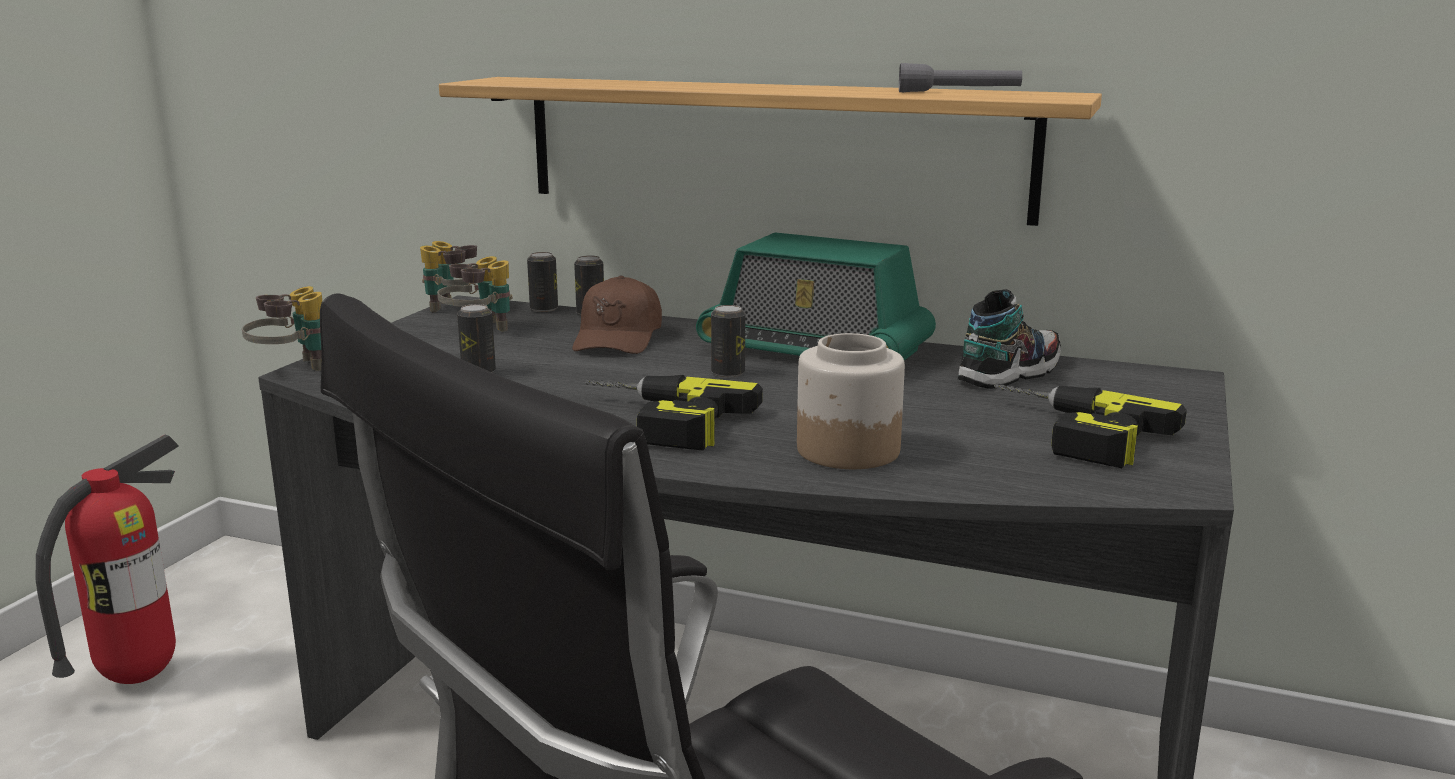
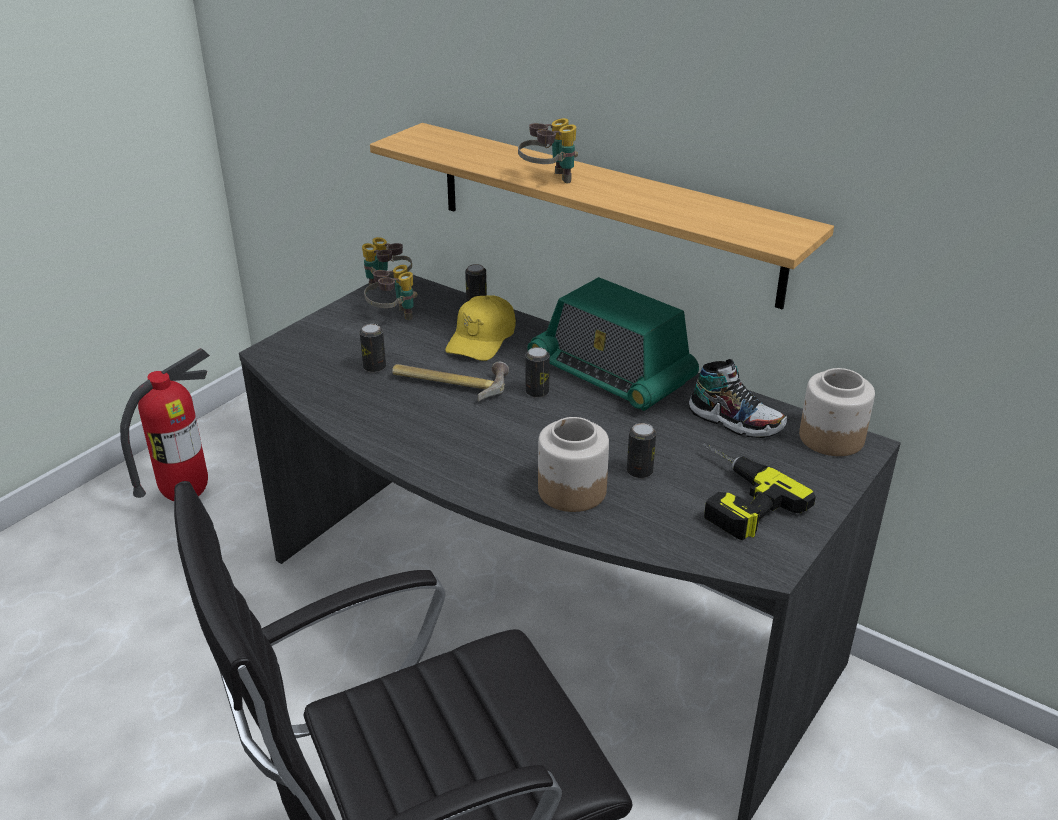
camera: 15 degrees right, 15 degrees up
(293, 369) = (261, 347): binoculars -> binoculars (548, 180)
(544, 309) = (446, 295): can -> can (639, 471)
(599, 375) = (450, 382): none -> hammer
(618, 339) = (482, 340): brown cap -> yellow cap
(655, 422) = (463, 440): power drill -> none
(959, 92) = (720, 215): grey flashlight -> none
(1009, 373) = (735, 421): shoe -> shoe turned 60 degrees clockwise
(1139, 376) = (830, 438): none -> jar

